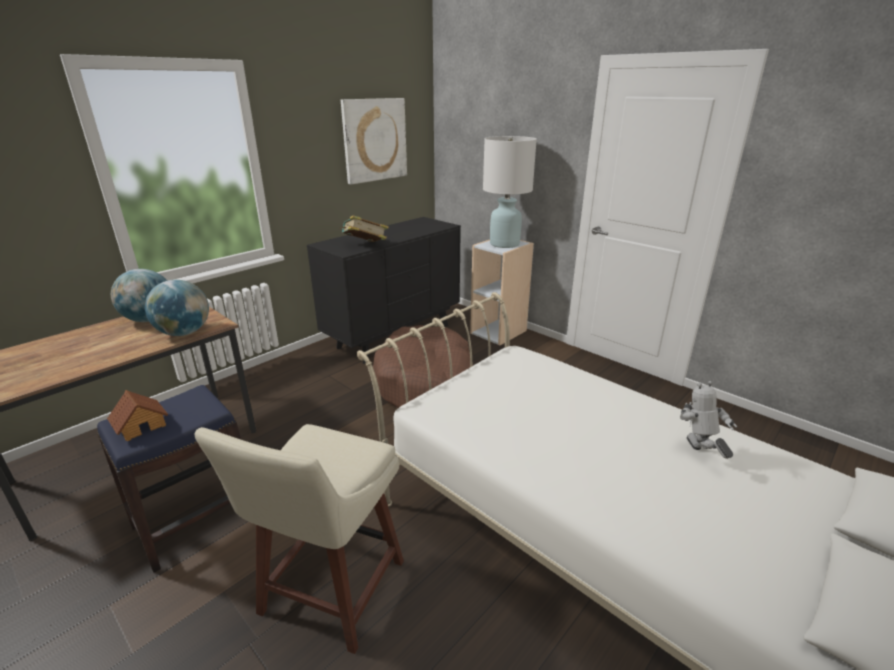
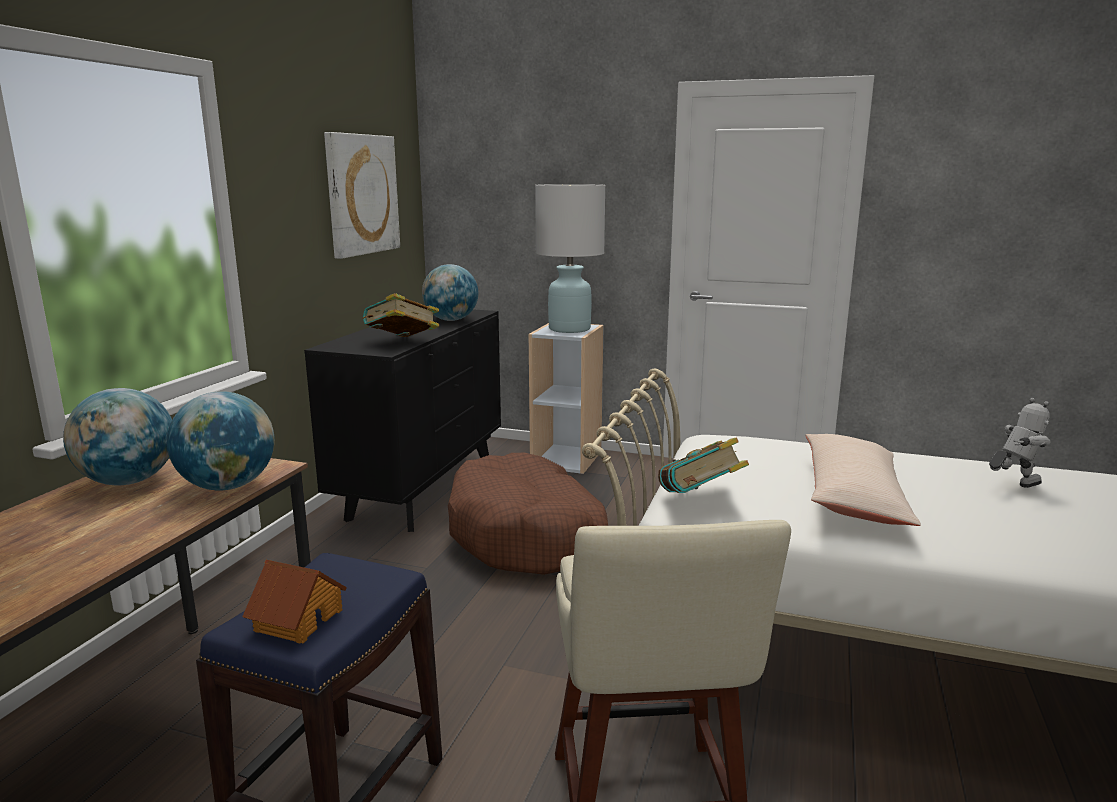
camera: 25 degrees left, 10 degrees down
(419, 230) = (451, 320): none -> globe
(440, 403) = (699, 501): none -> book
(550, 427) = (853, 495): none -> beige pillow
(698, 454) = (1012, 486): toy robot -> toy robot turned 105 degrees clockwise

